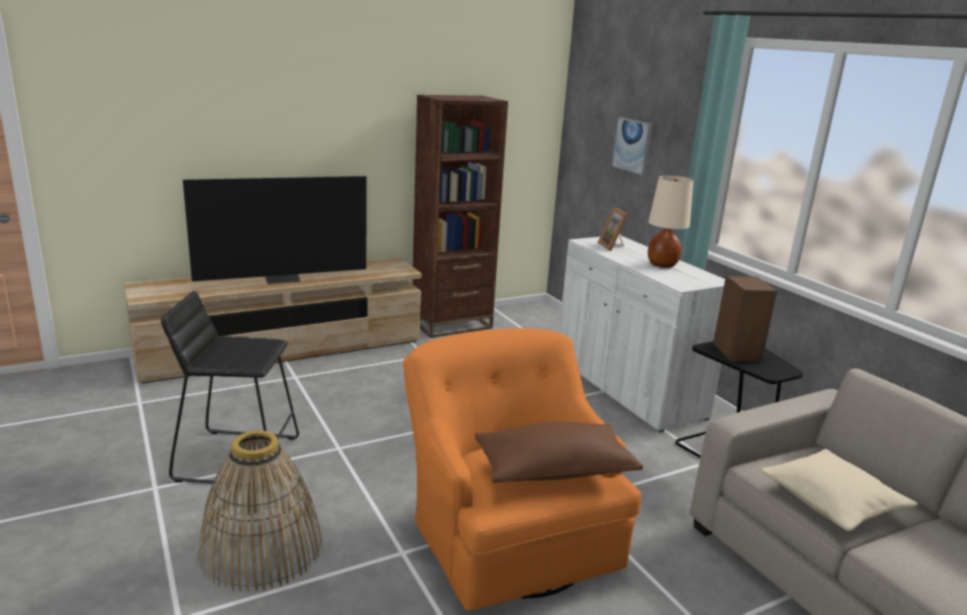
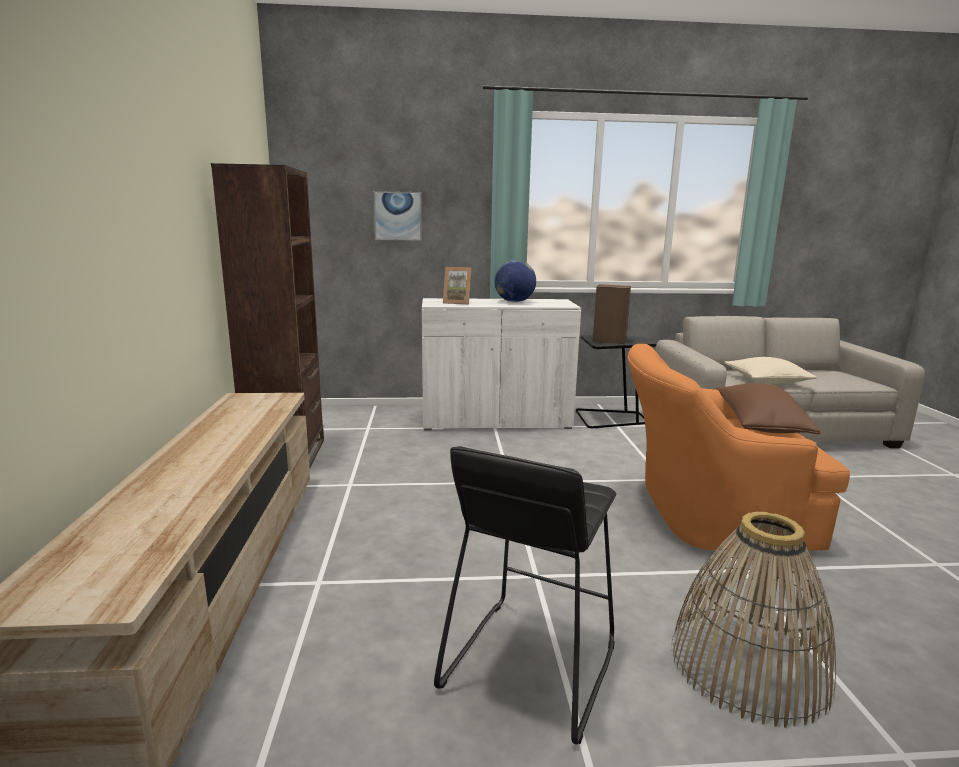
camera: 65 degrees left, 5 degrees down
(282, 279) = (208, 461): television -> none
(661, 264) = (514, 302): beige table lamp -> globe

